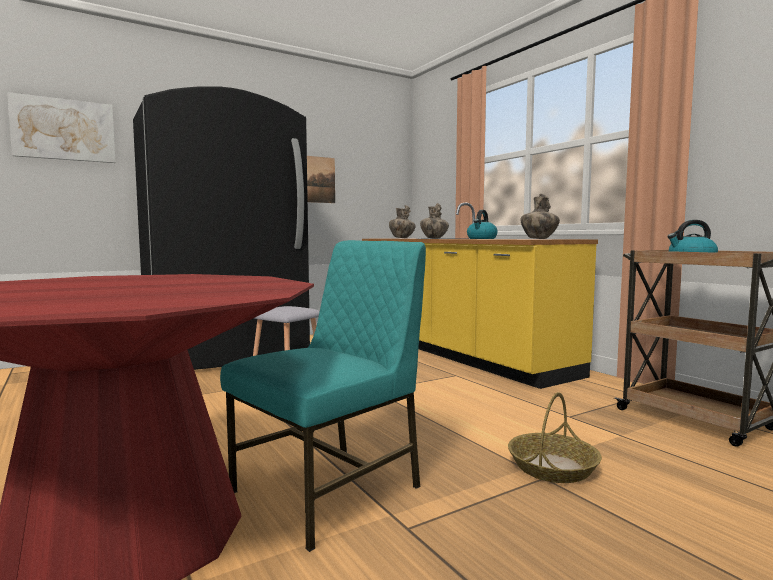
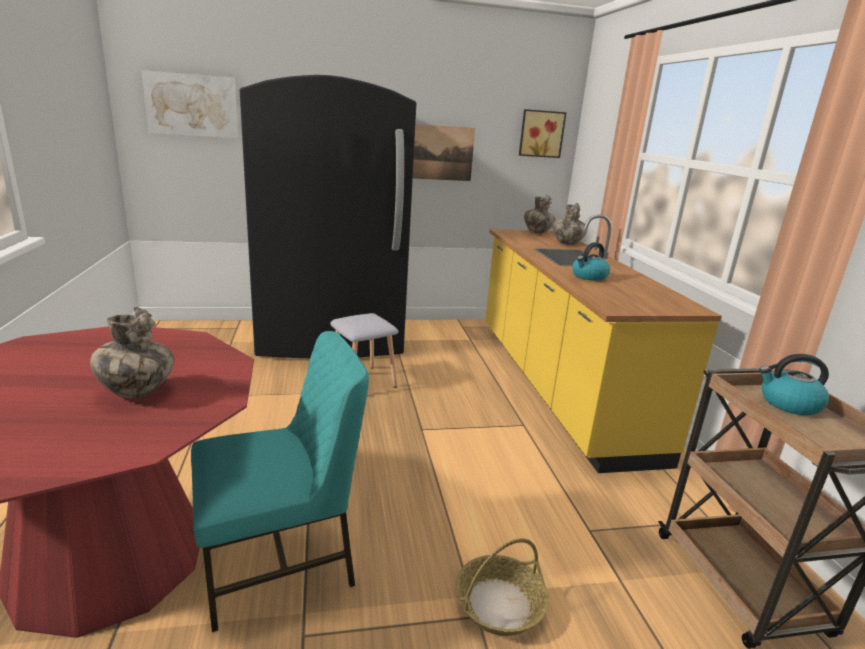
camera: 20 degrees right, 15 degrees up
(385, 164) = (541, 134): none -> picture
(538, 238) = (653, 294): vase -> vase (137, 392)

